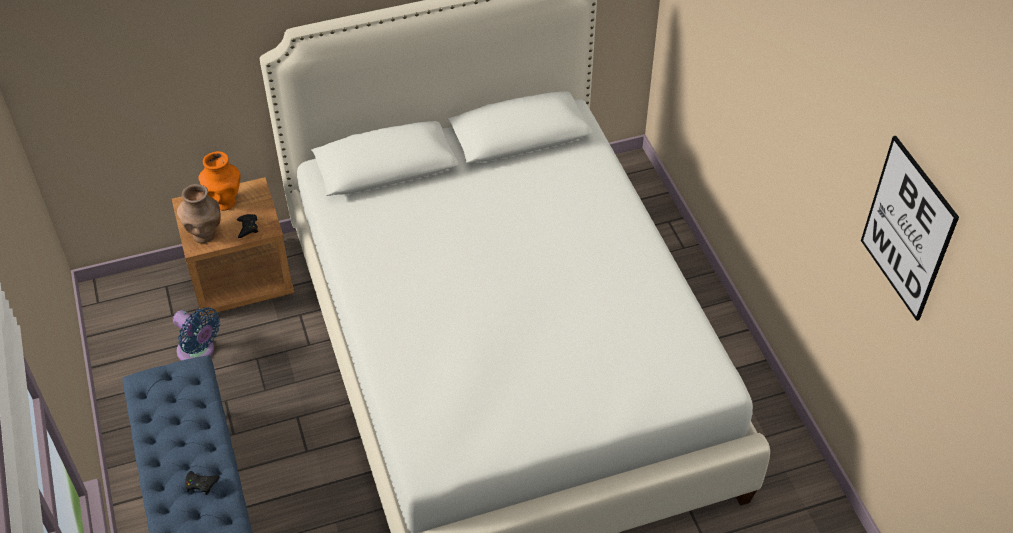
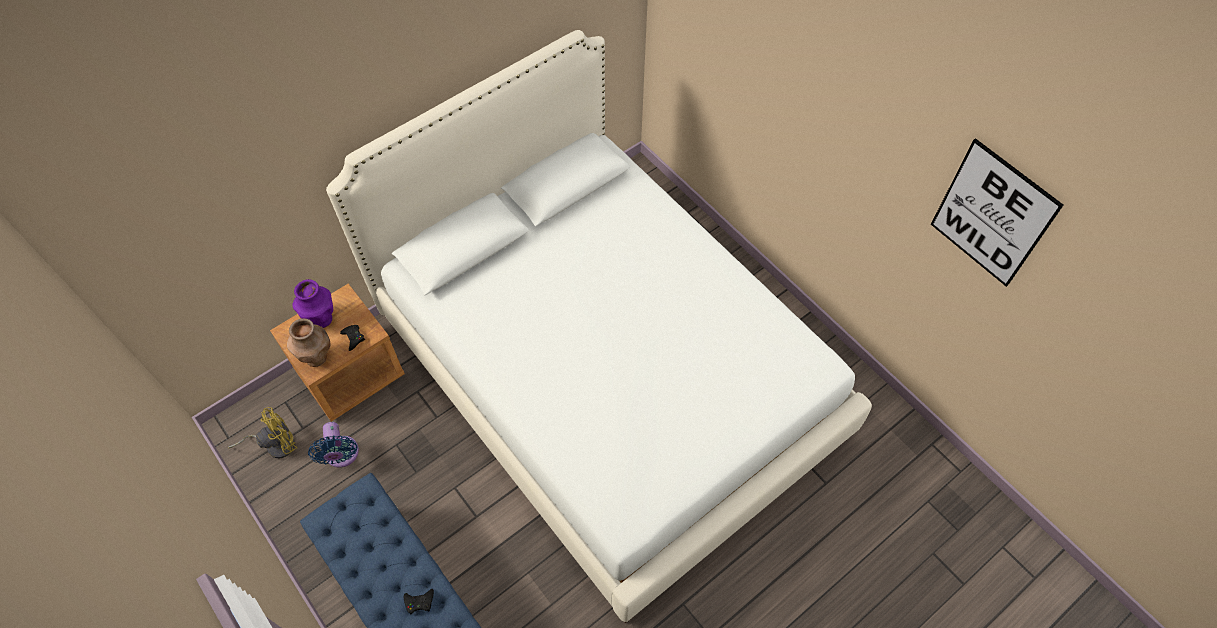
camera: 20 degrees left, 10 degrees up
(139, 322) = (275, 445): none -> yellow fan
(198, 352) = (342, 455): blue fan -> blue fan turned 60 degrees clockwise
(225, 202) = (322, 319): orange vase -> purple vase

